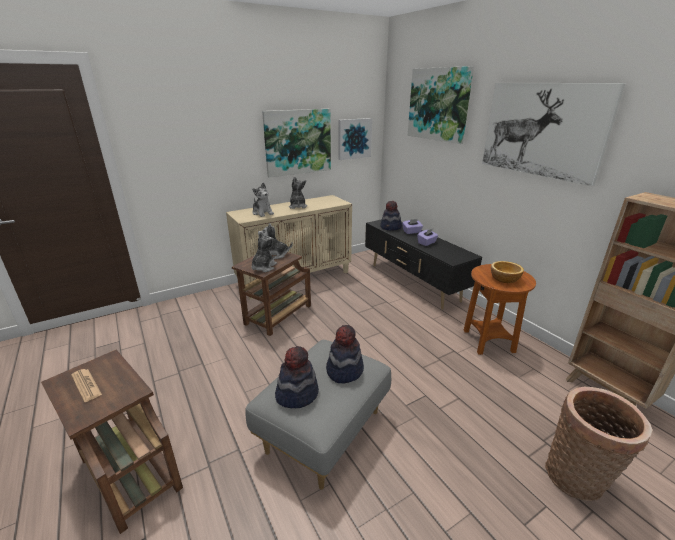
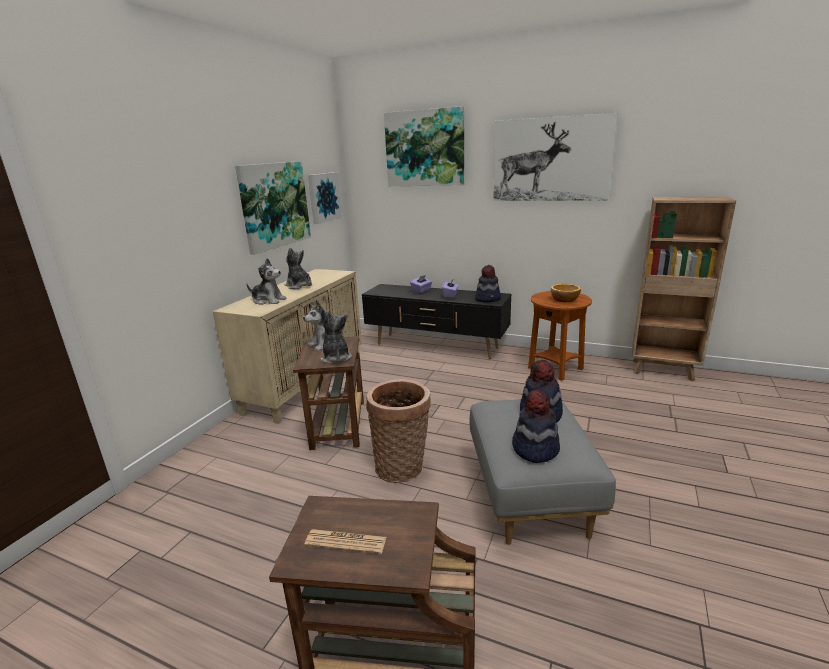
camera: 35 degrees left, 5 degrees down
(391, 227) = (395, 292): hat -> hat (488, 299)
(578, 478) = (715, 429): basket -> basket (402, 467)

